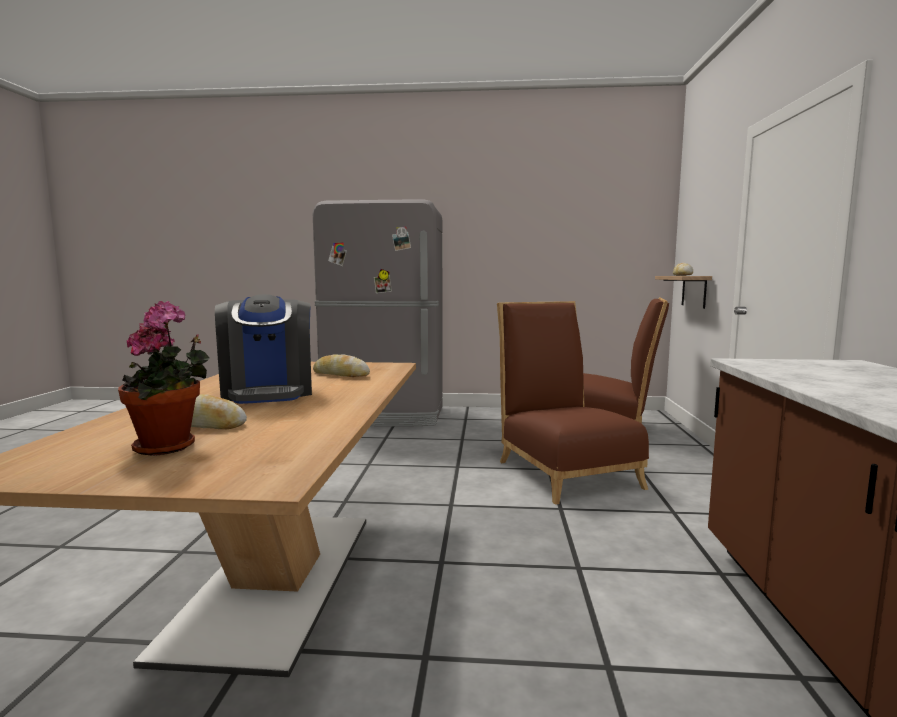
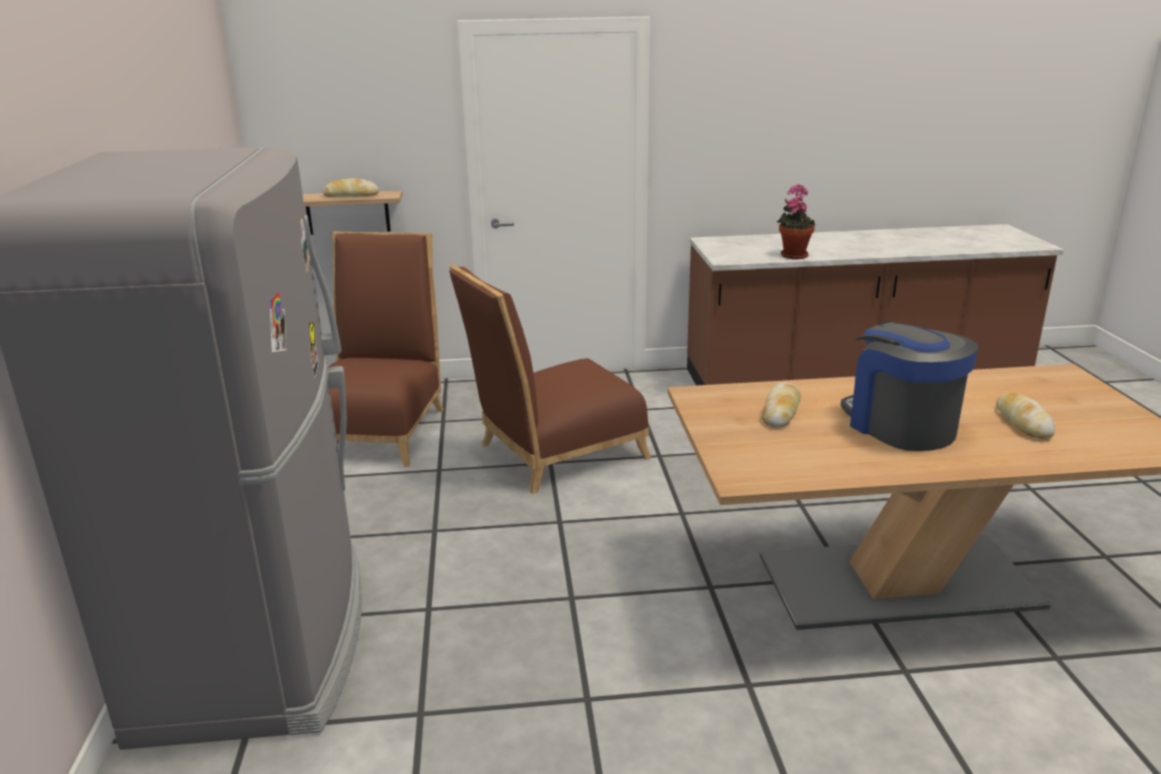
camera: 100 degrees left, 15 degrees up
(170, 447) = (1070, 414): potted plant -> potted plant (793, 255)
(268, 392) = (900, 426): coffee machine -> coffee machine turned 90 degrees counterclockwise

